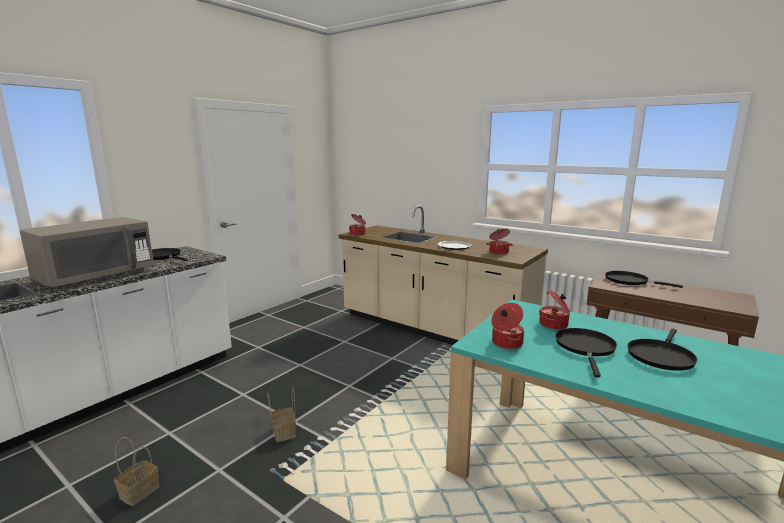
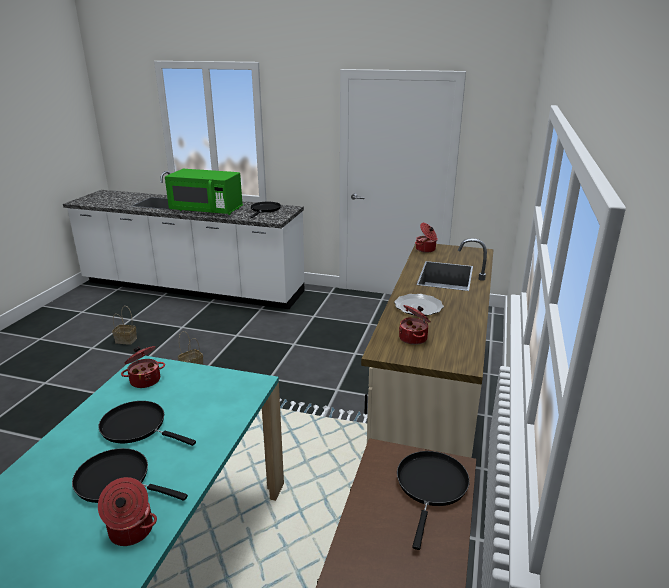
camera: 70 degrees right, 10 degrees up
(96, 277) = (206, 210): grey microwave -> green microwave
(554, 325) = (198, 407): cooking pot -> cooking pot (130, 531)
(585, 348) = (137, 427): black frying pan -> black frying pan turned 150 degrees counterclockwise

